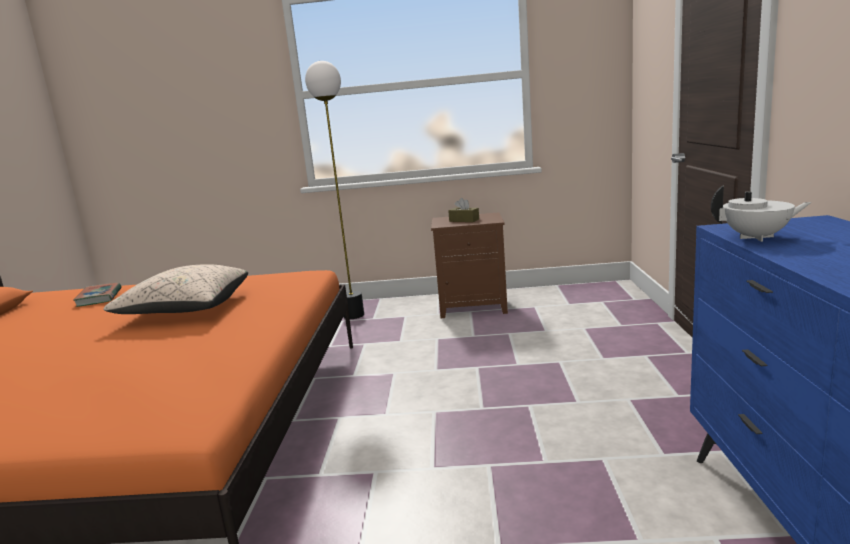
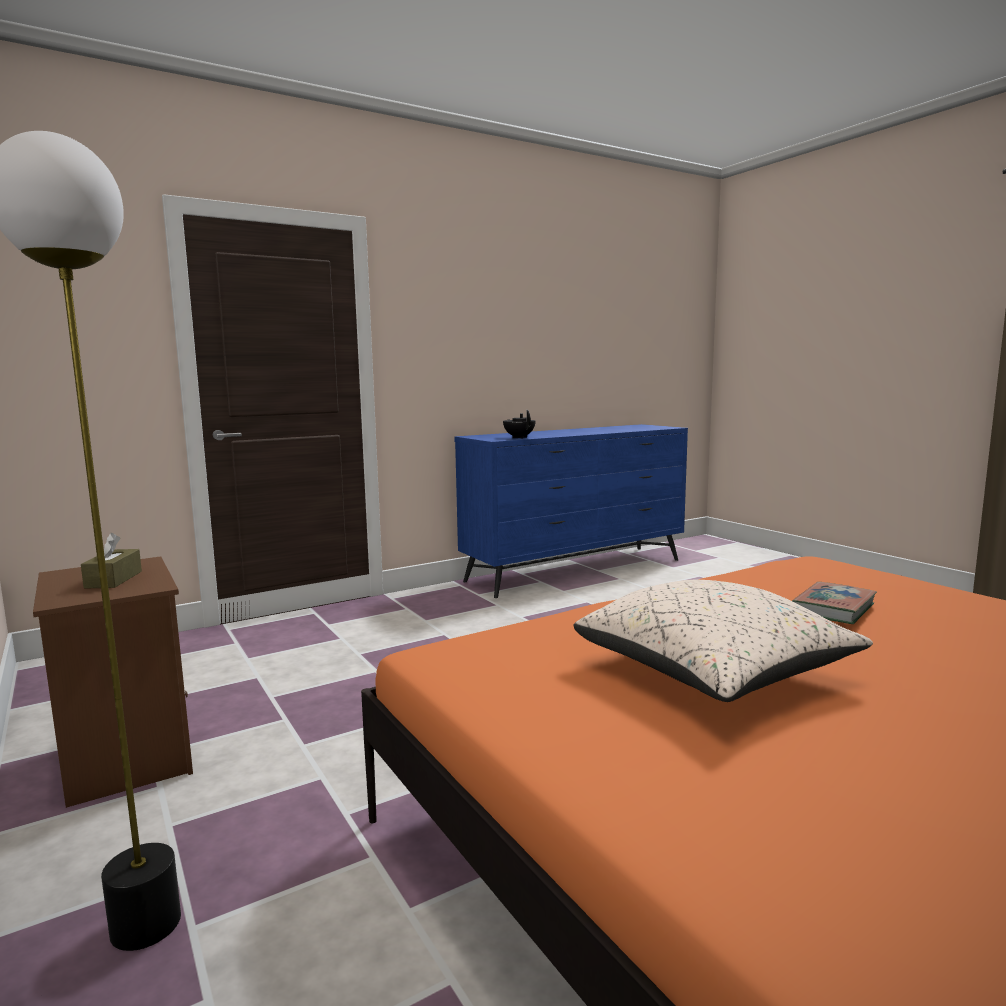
camera: 125 degrees left, 5 degrees down
(99, 298) = (898, 882): book -> book (832, 608)
(757, 238) = (519, 437): white teapot -> black teapot

